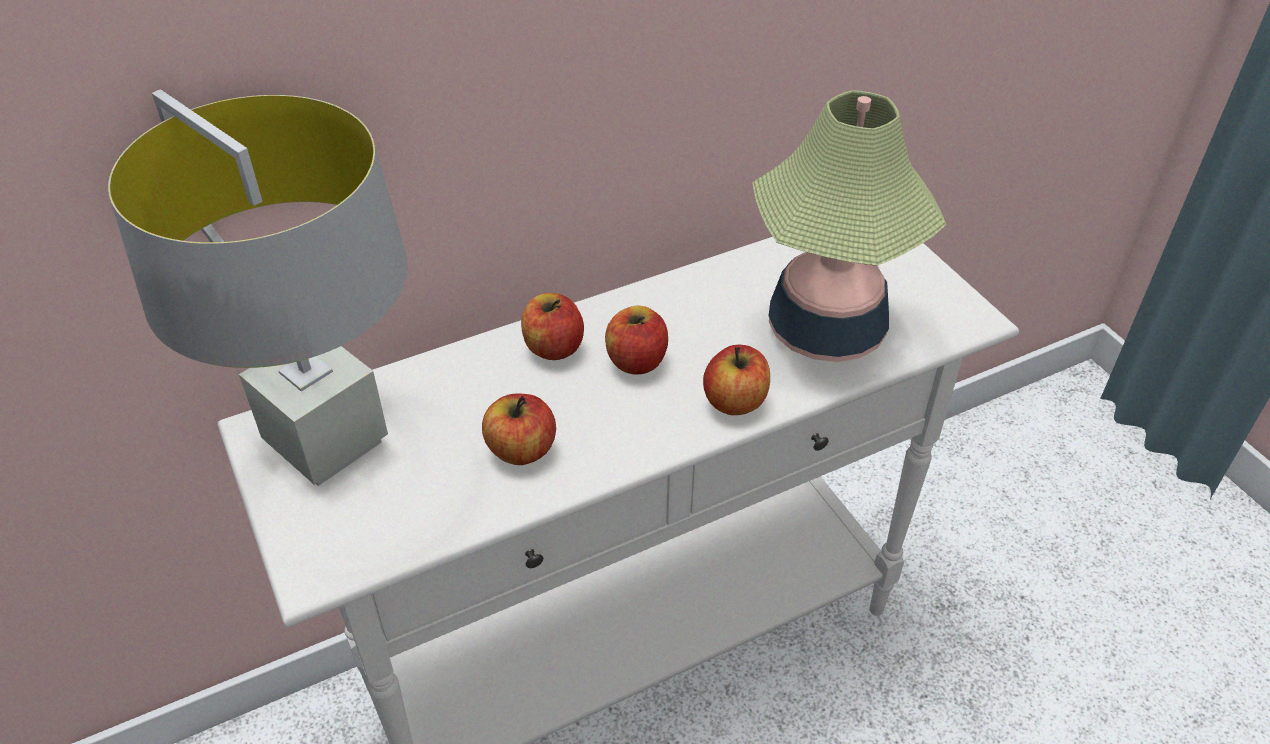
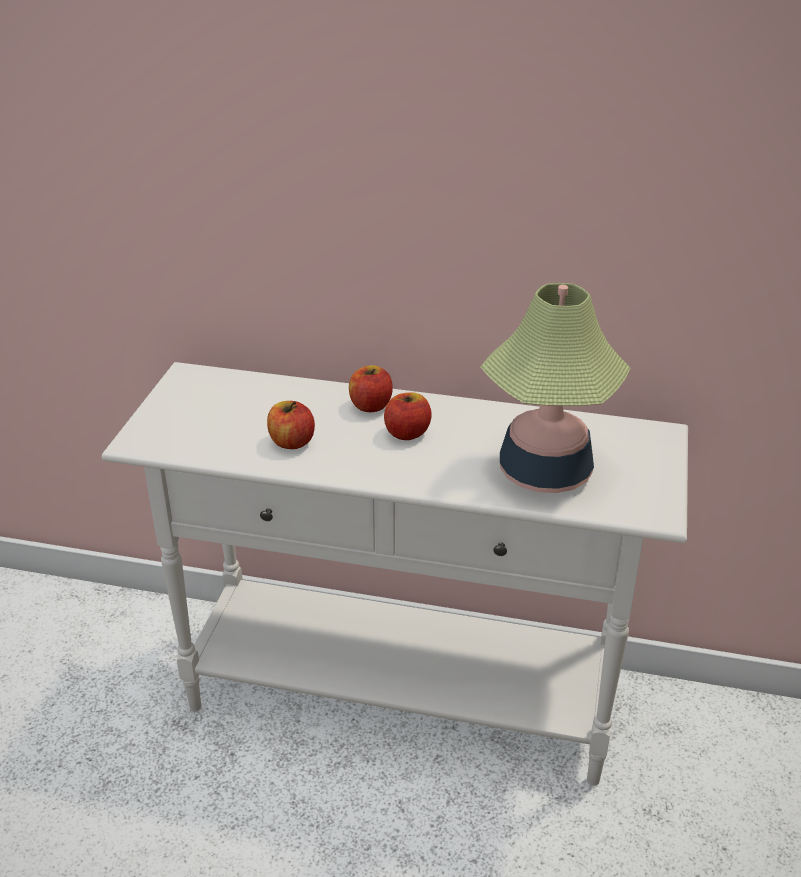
camera: 40 degrees right, 10 degrees down
(326, 442) = (207, 393): grey table lamp -> none
(735, 401) = (436, 478): apple -> none

